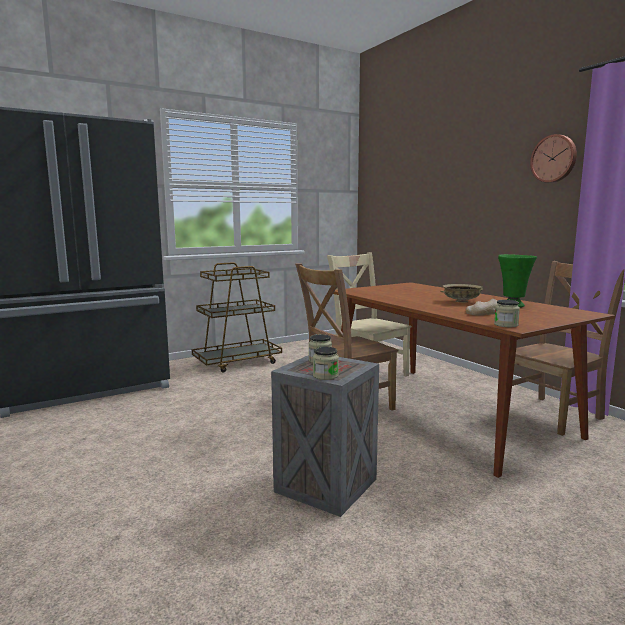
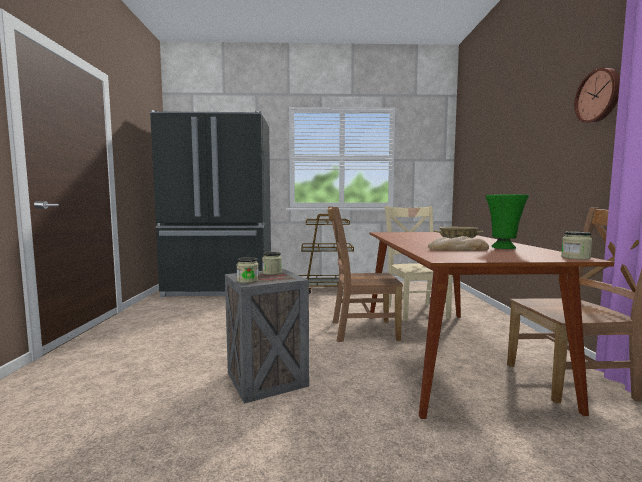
camera: 30 degrees right, 5 degrees down
(506, 325) = (437, 256): jar -> jar (575, 257)

